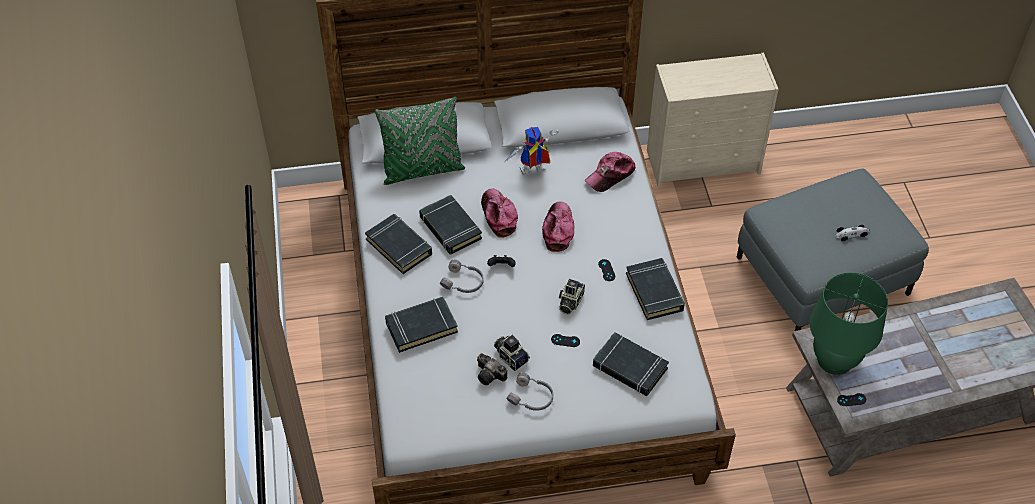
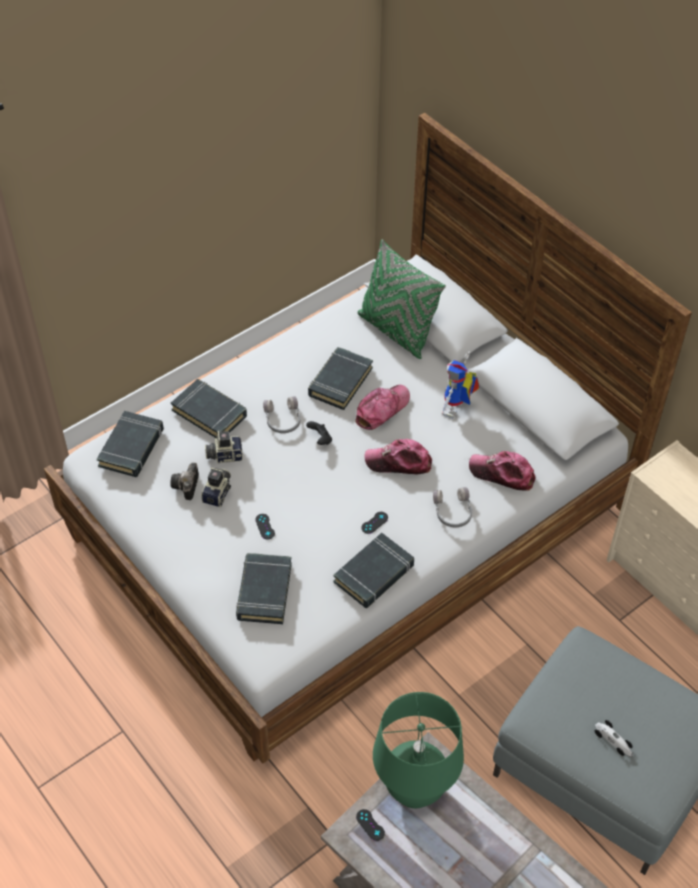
camera: 60 degrees right, 0 degrees up
(399, 246) = (293, 357): black book -> black book (132, 447)
(531, 173) = (456, 411): toy robot -> toy robot turned 105 degrees counterclockwise
(531, 398) = (181, 529): grey headphones -> grey headphones (452, 512)
(558, 229) = (398, 462): cap -> cap turned 150 degrees counterclockwise
(569, 302) = (314, 510): camera -> camera (224, 455)

